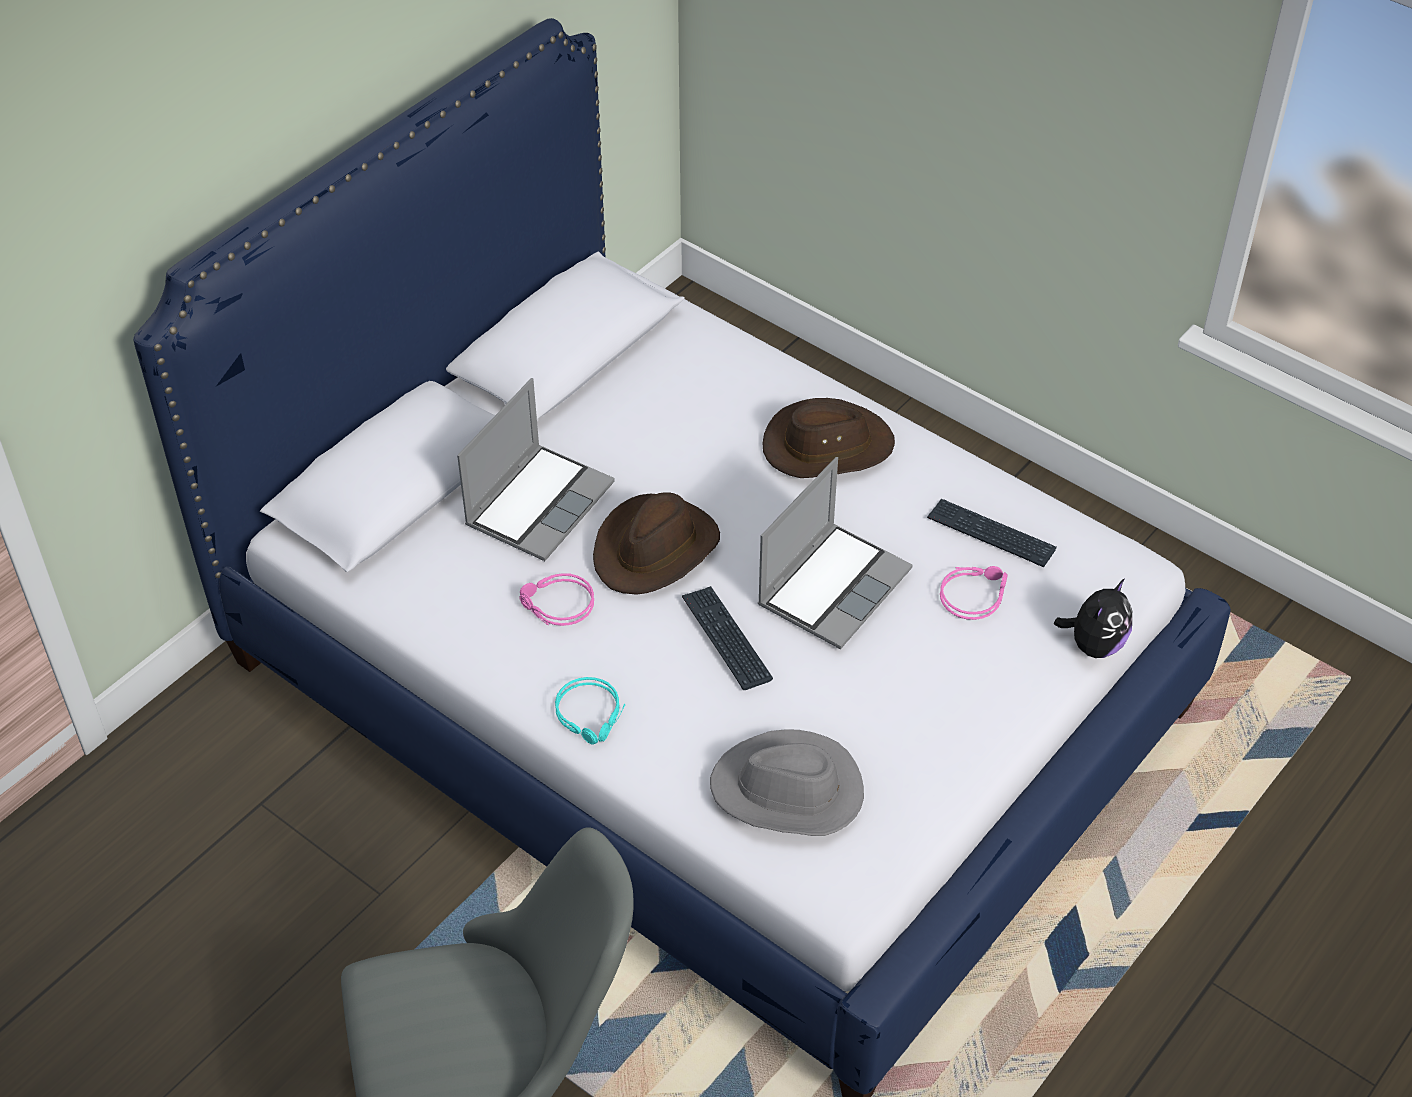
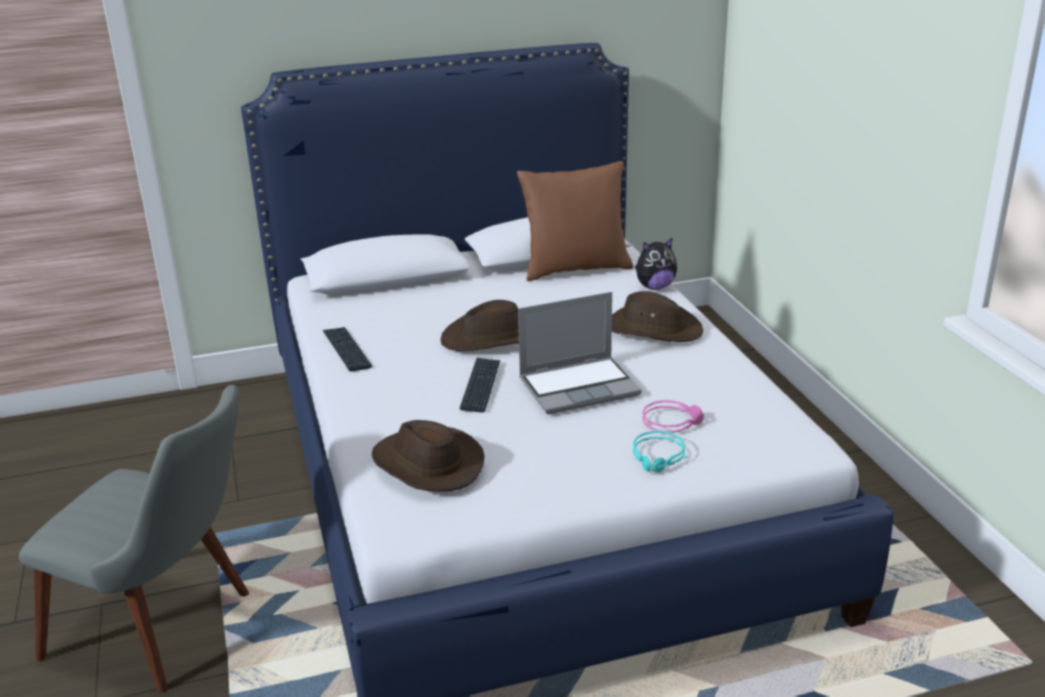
camera: 35 degrees right, 20 degrees down
(539, 503) = (451, 303): laptop -> none
(556, 606) = (404, 343): pink headphones -> none
(591, 715) = (361, 392): turquoise headphones -> turquoise headphones (659, 457)
(634, 366) = (576, 269): none -> brown pillow
(788, 791) = (426, 464): grey hat -> brown hat
(991, 534) = (719, 398): keyboard -> keyboard (346, 350)
(1094, 644) = (736, 476): plush toy -> plush toy (654, 287)

